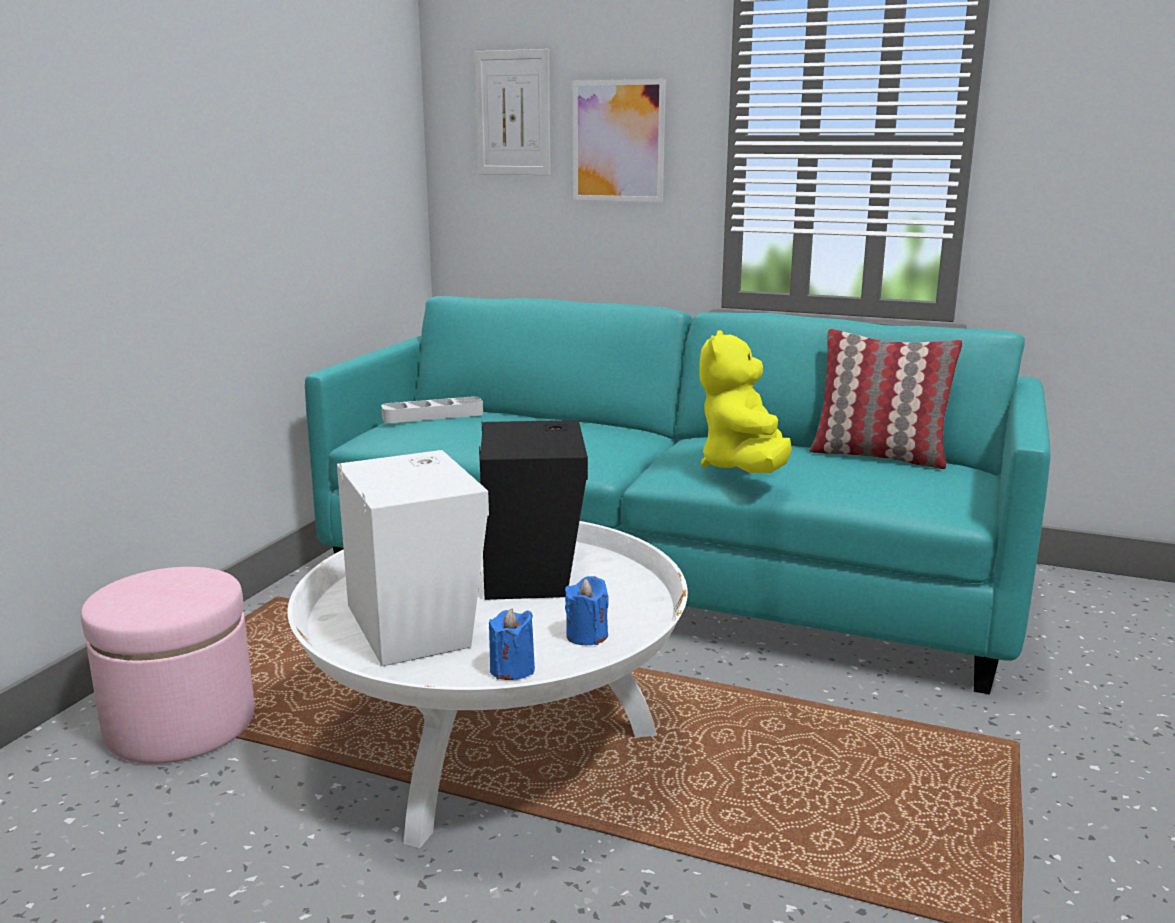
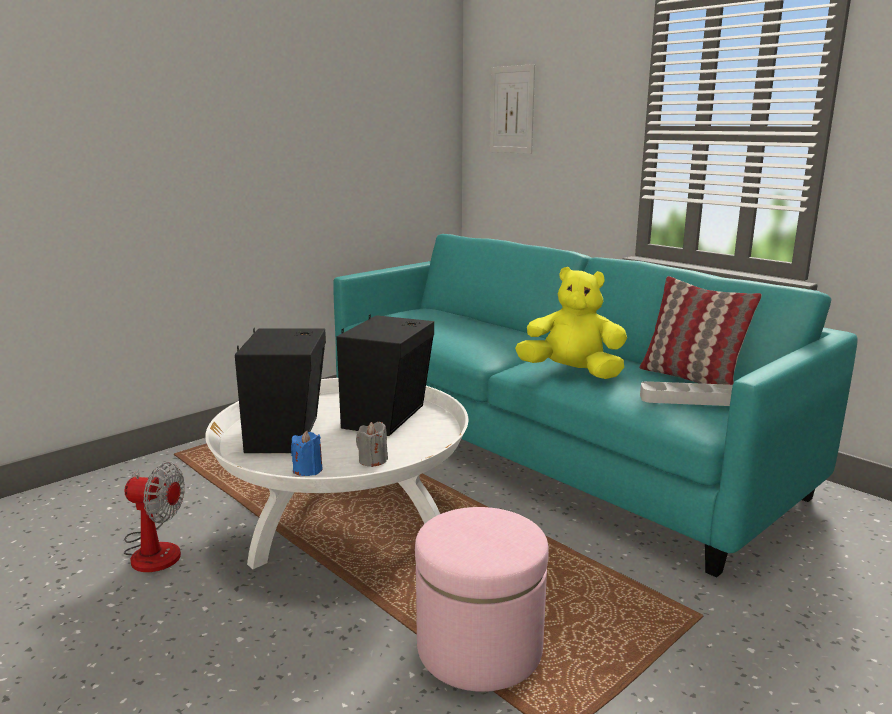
camera: 25 degrees right, 0 degrees up
(180, 724) = (197, 473): pink ottoman -> pink ottoman (479, 647)
(222, 865) = (154, 549): none -> fan
(414, 623) = (288, 433): white speaker -> black speaker
(433, 415) = (416, 312): grey tray -> grey tray (690, 399)
(587, 636) = (373, 460): blue candle -> grey candle
(618, 141) = (574, 129): picture -> none
(744, 469) = (572, 372): yellow plush toy -> yellow plush toy turned 75 degrees clockwise

